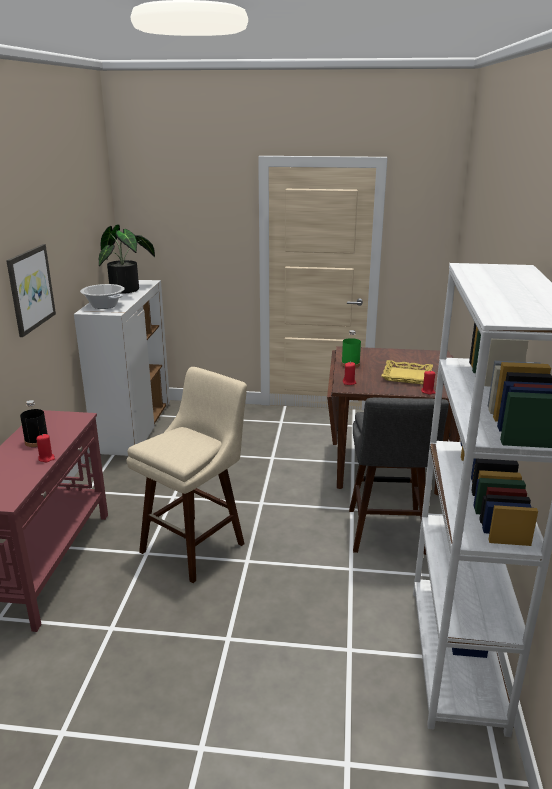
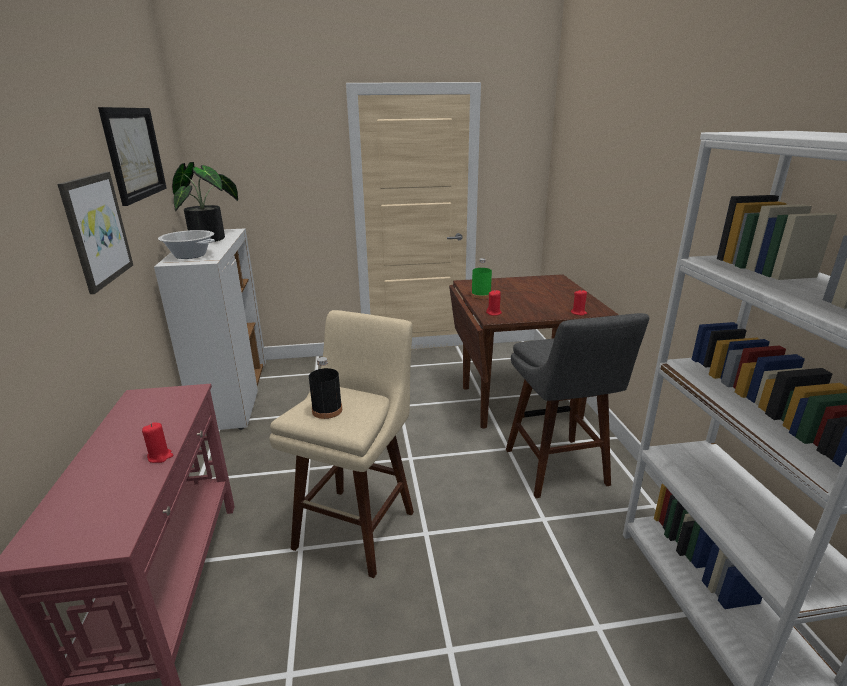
camera: 15 degrees left, 0 degrees up
(36, 441) = (137, 433): black bottle -> black bottle (327, 410)
(68, 223) = (134, 153): none -> picture
(407, 376) = (545, 301): yellow tray -> none

